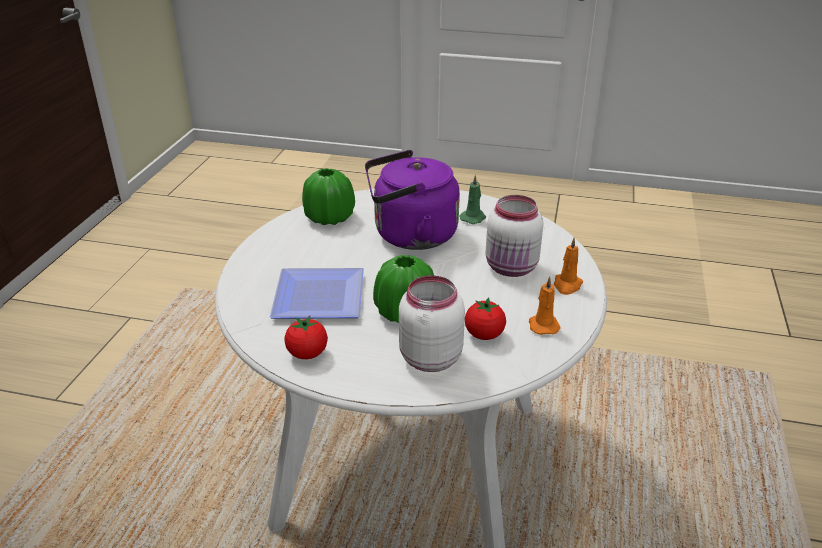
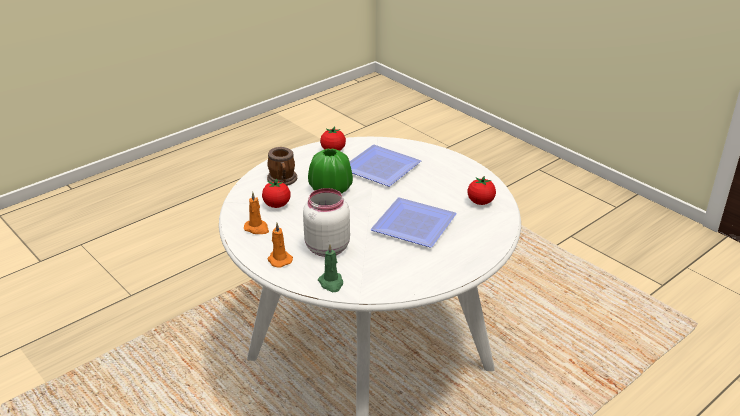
camera: 125 degrees right, 0 degrees up
(329, 217) = (480, 202): green vase -> tomato
(410, 236) = (417, 224): purple kettle -> plate
(428, 358) = (283, 180): white jar -> mug
(473, 218) = (413, 264): green candle -> green candle (331, 283)

